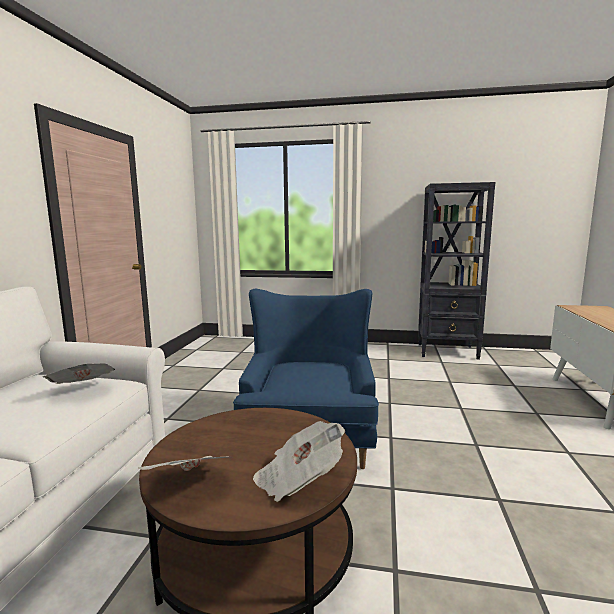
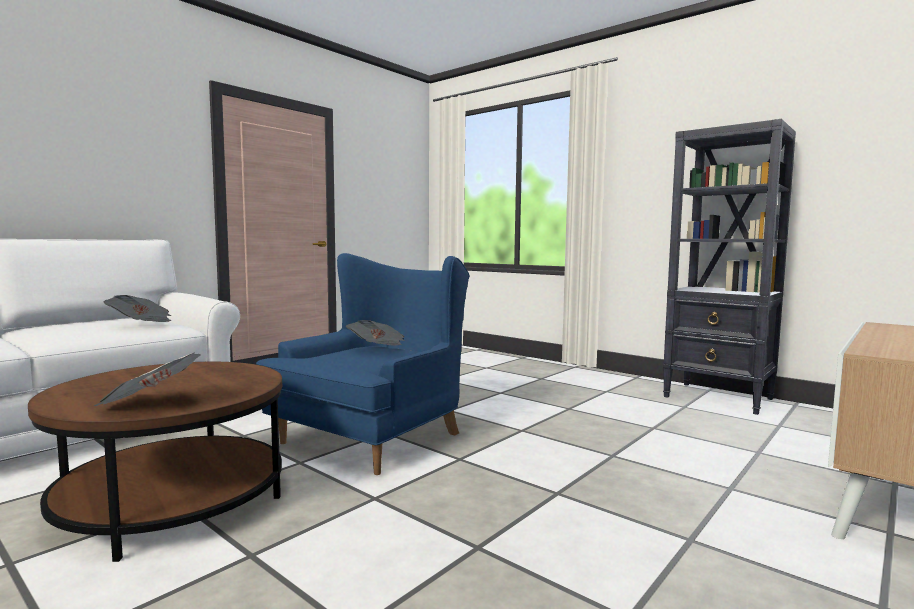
camera: 30 degrees right, 5 degrees down
(190, 483) = (87, 388): newspaper -> newspaper (378, 350)

